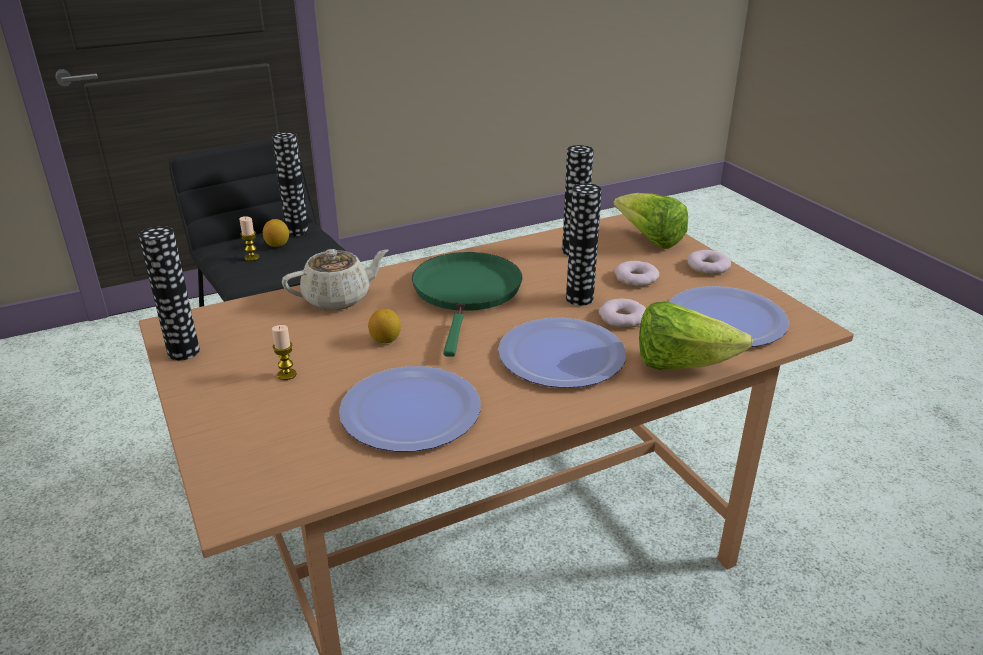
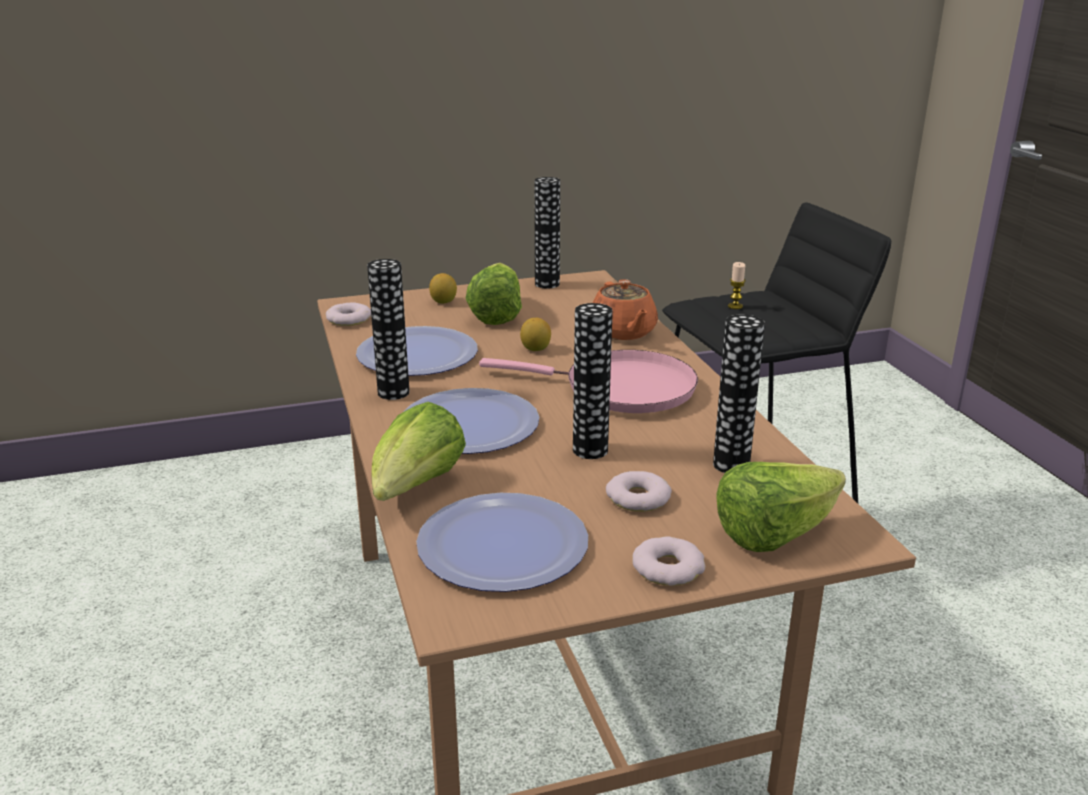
camera: 100 degrees right, 5 degrees down
(277, 245) = (767, 316): lemon -> lemon (443, 302)
(287, 375) = (496, 315): candle -> lettuce
(297, 231) = (804, 323): vase -> vase (393, 392)
(338, 298) = (623, 332): beige teapot -> orange teapot
(467, 293) = (621, 389): green frying pan -> pink frying pan
(622, 318) = (532, 470): donut -> donut (348, 319)

